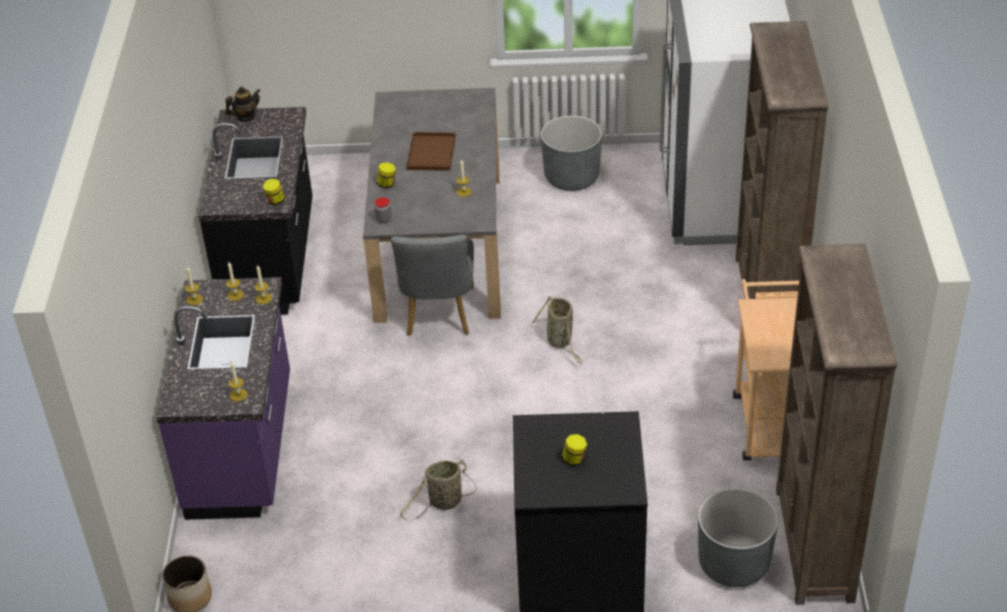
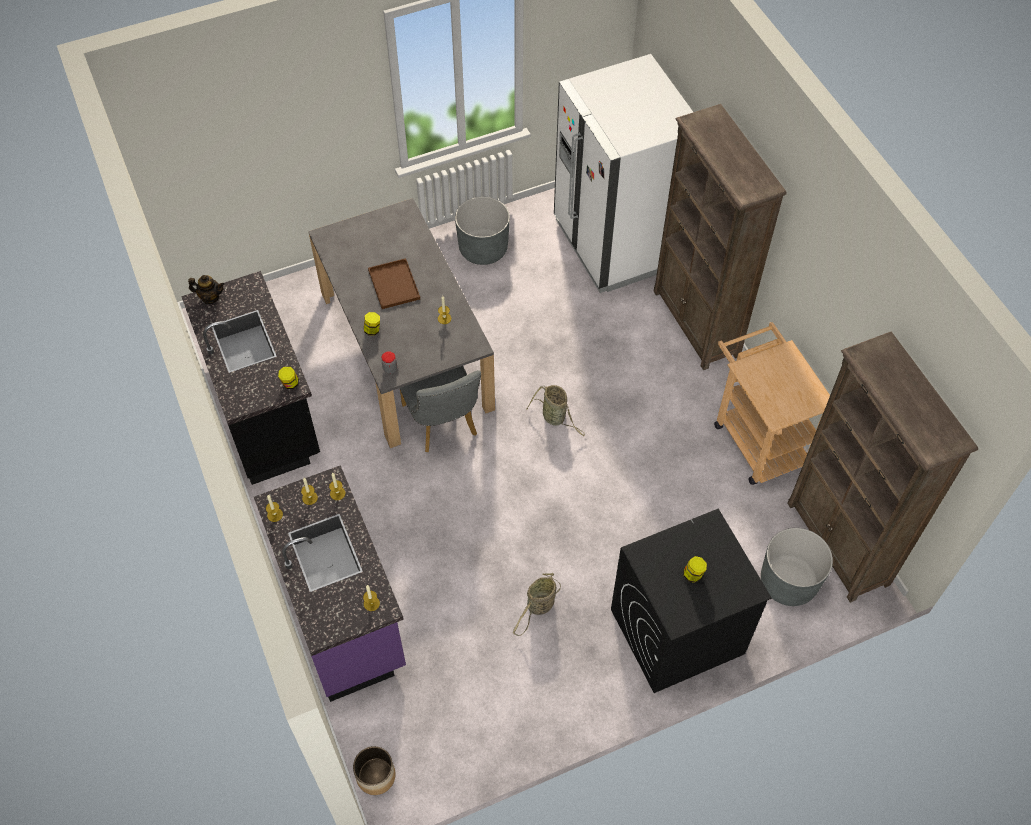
camera: 25 degrees left, 15 degrees up
(245, 117) = (210, 297): teapot -> teapot turned 60 degrees clockwise

